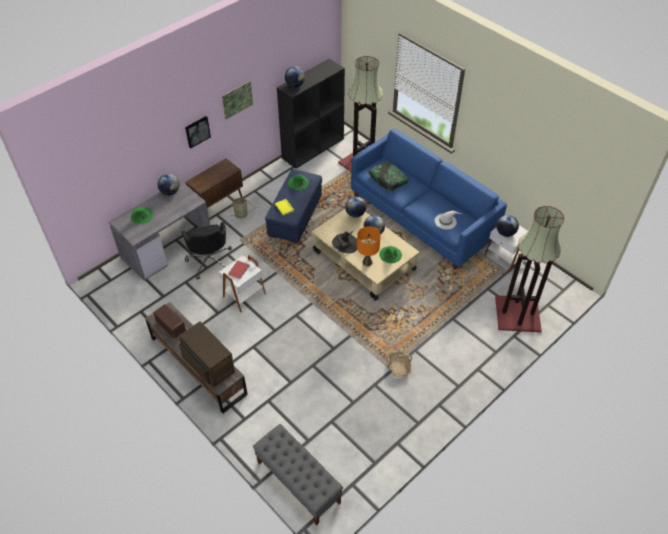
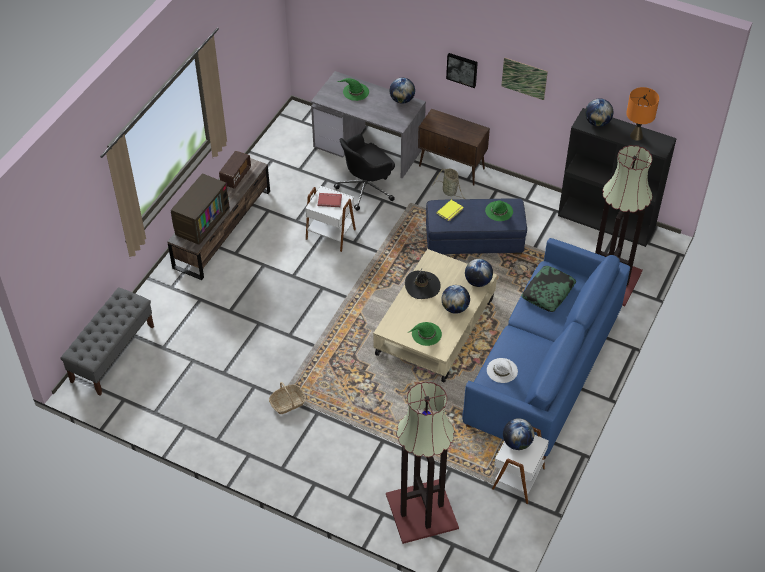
camera: 70 degrees right, 0 degrees up
(367, 262) = (402, 314): orange table lamp -> orange table lamp (636, 136)

